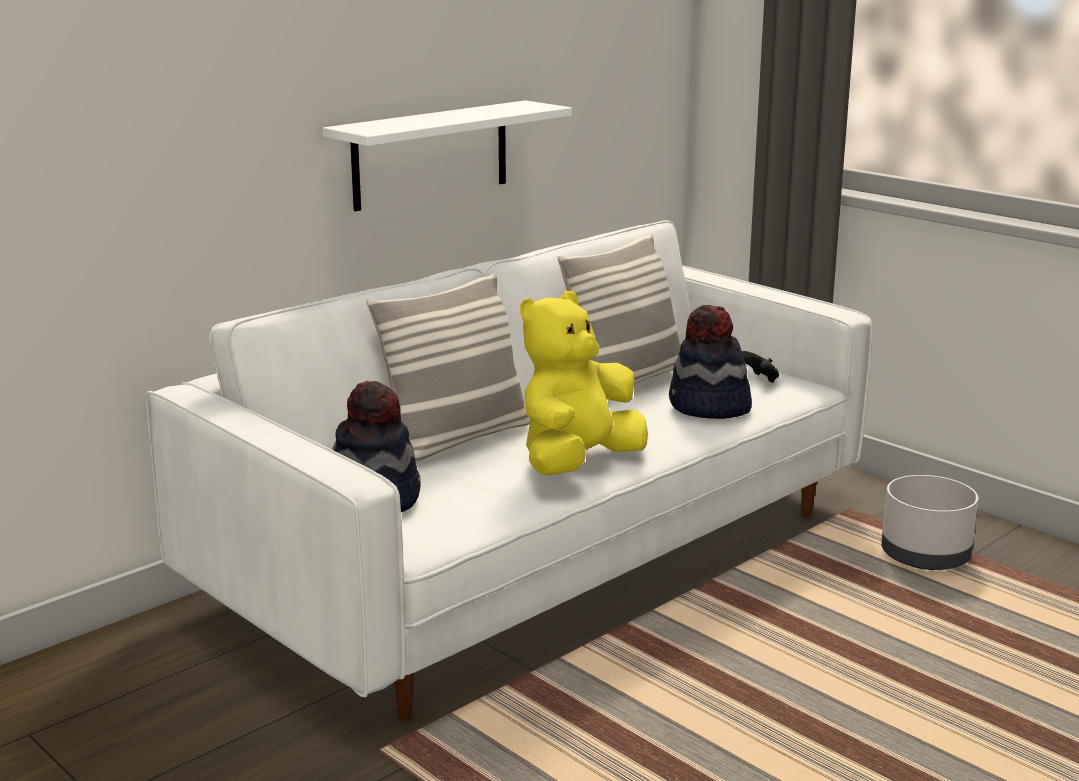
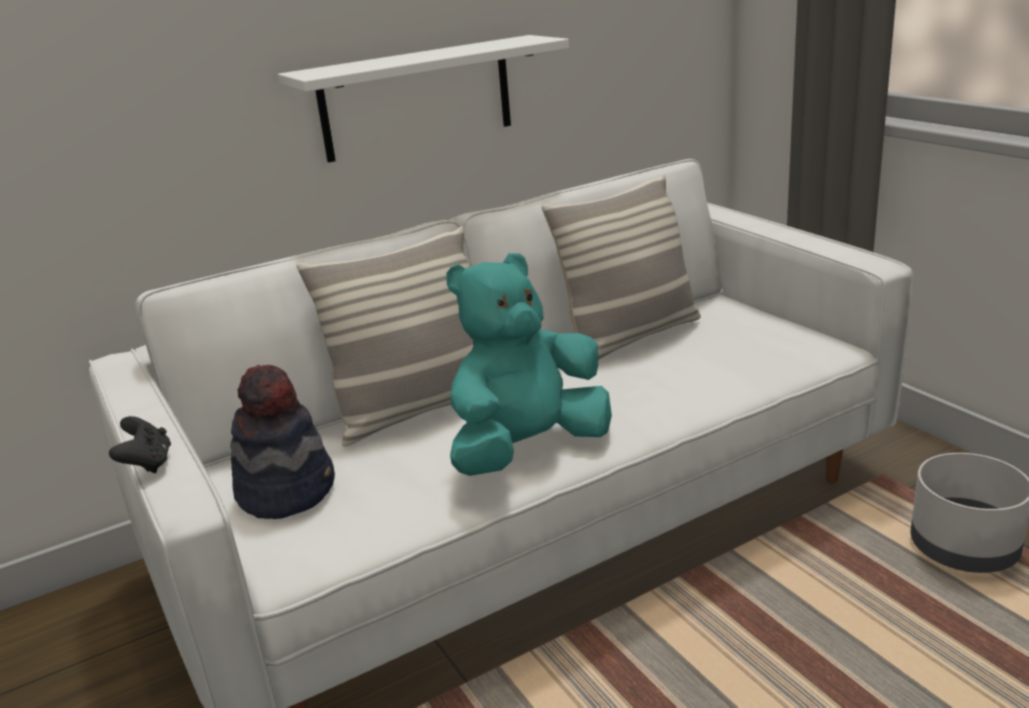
camera: 15 degrees right, 5 degrees up
(577, 464) = (528, 449): yellow plush toy -> turquoise plush toy
(709, 408) = (707, 374): hat -> none
(759, 379) = (778, 336): black game controller -> black game controller (147, 464)

